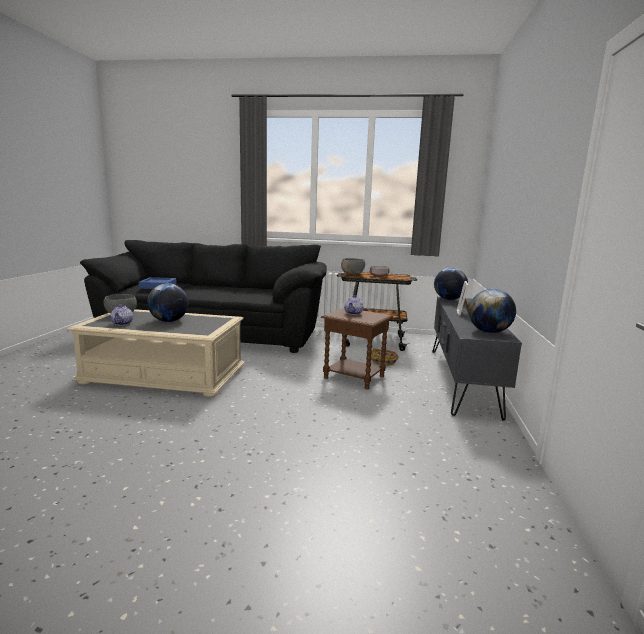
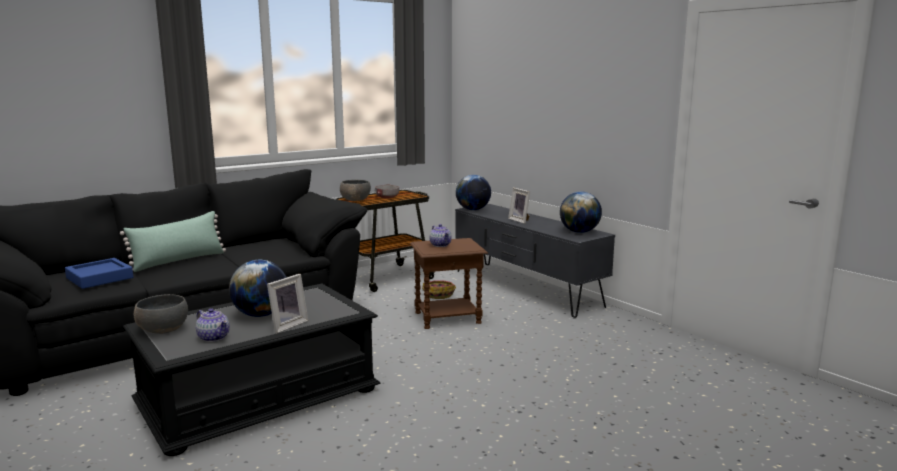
camera: 45 degrees left, 0 degrees up
(161, 329) = (287, 325): none -> picture frame
(165, 375) = (260, 396): beige coffee table -> black coffee table
(209, 288) = (178, 261): none -> green pillow

